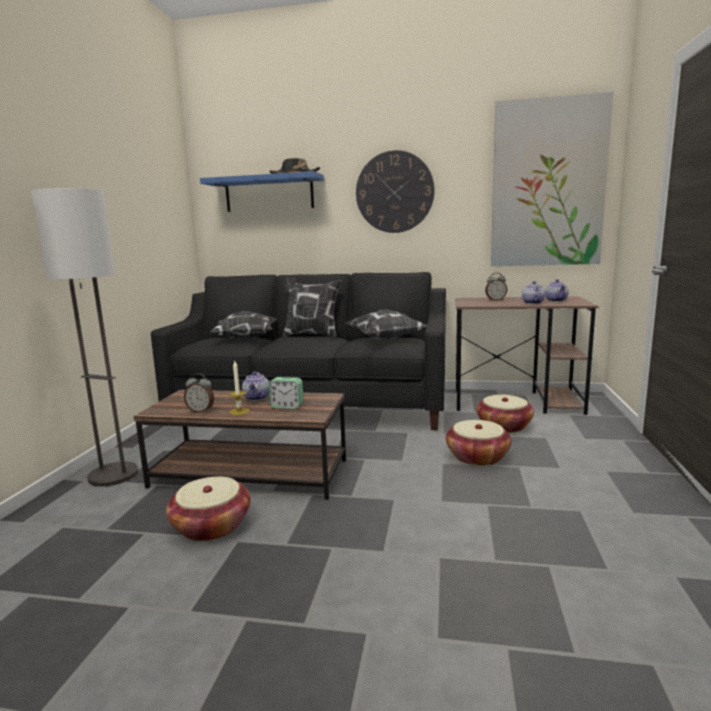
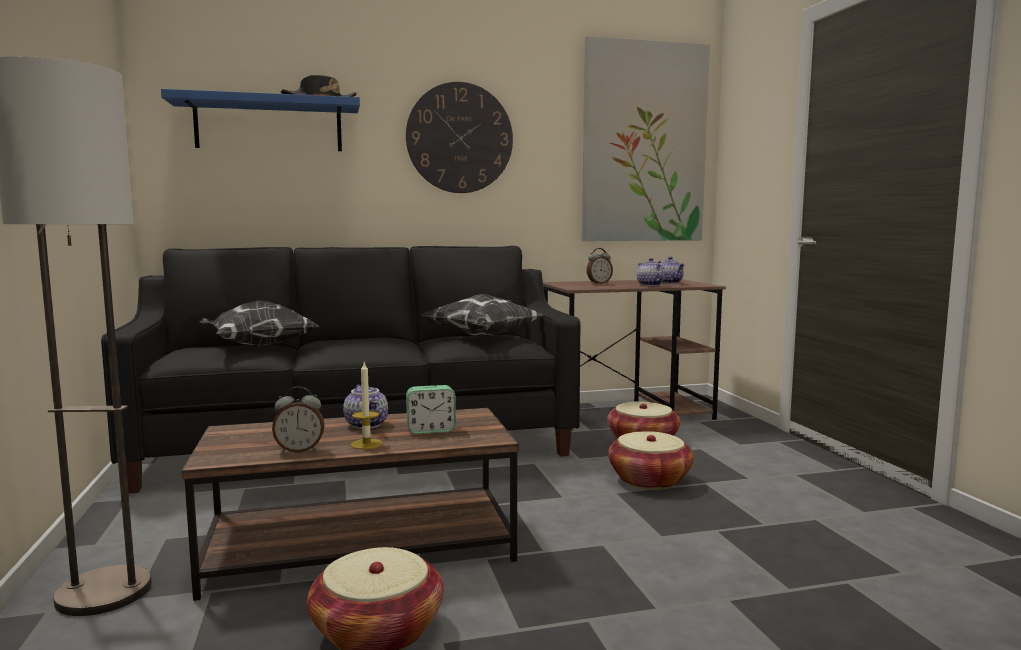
camera: 25 degrees left, 5 degrees down
(311, 335) = (360, 337): pillow -> none

